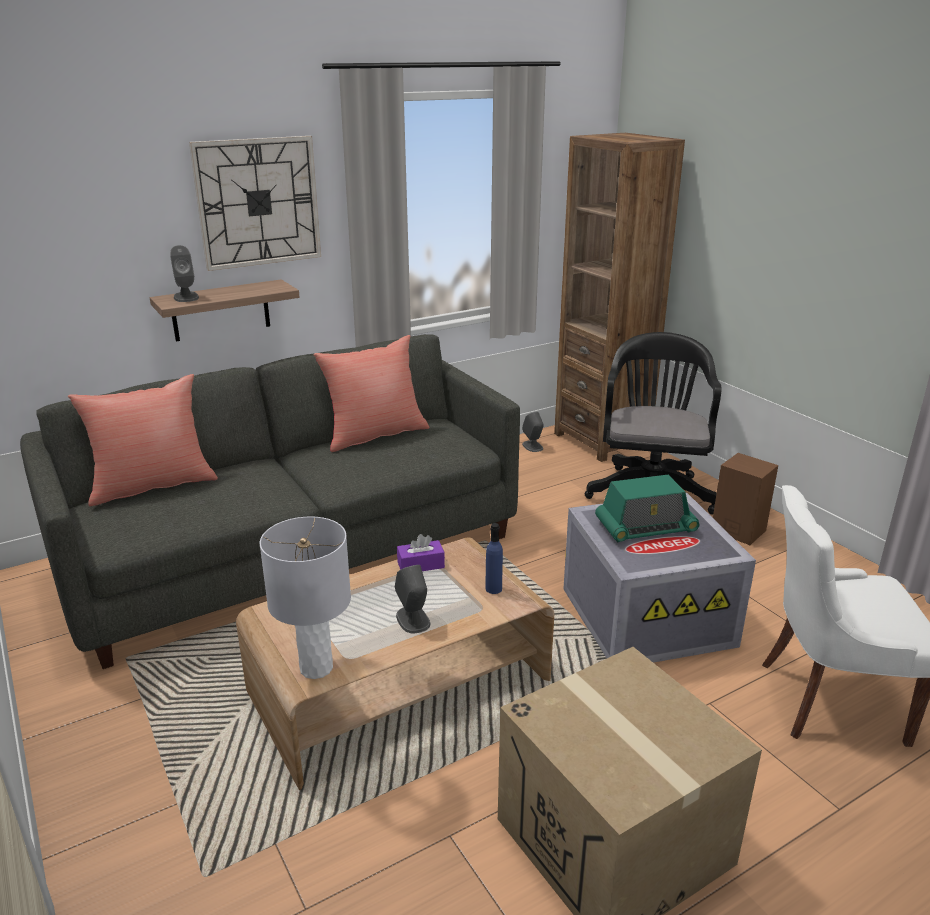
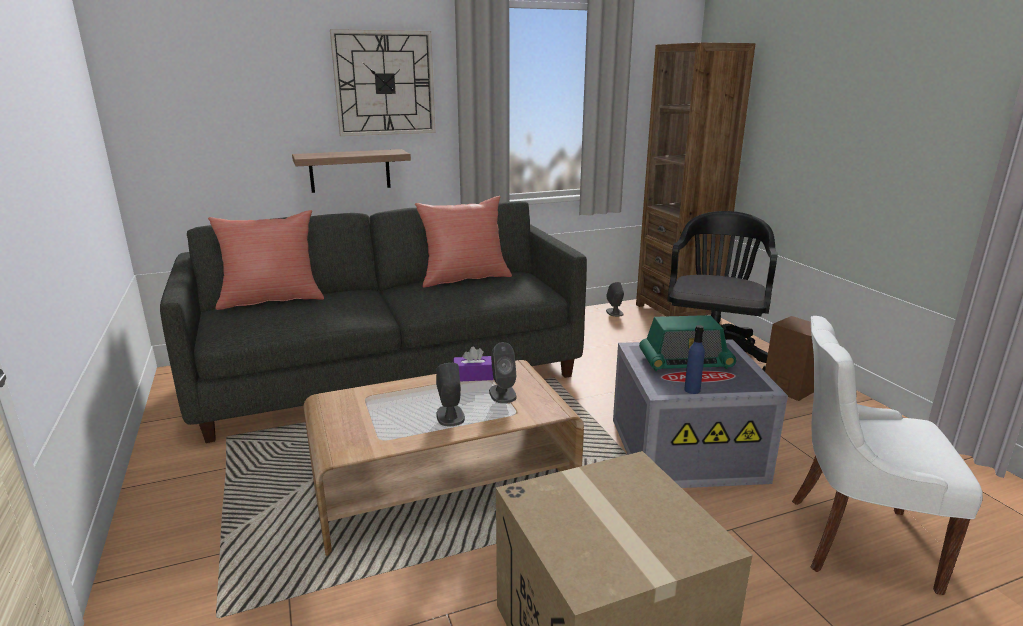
camera: 10 degrees right, 5 degrees down
(186, 297) = (319, 154): grey speaker -> grey speaker (502, 393)
(317, 668) = (351, 444): grey table lamp -> none
(493, 589) = (531, 399): blue bottle -> blue bottle (692, 390)

